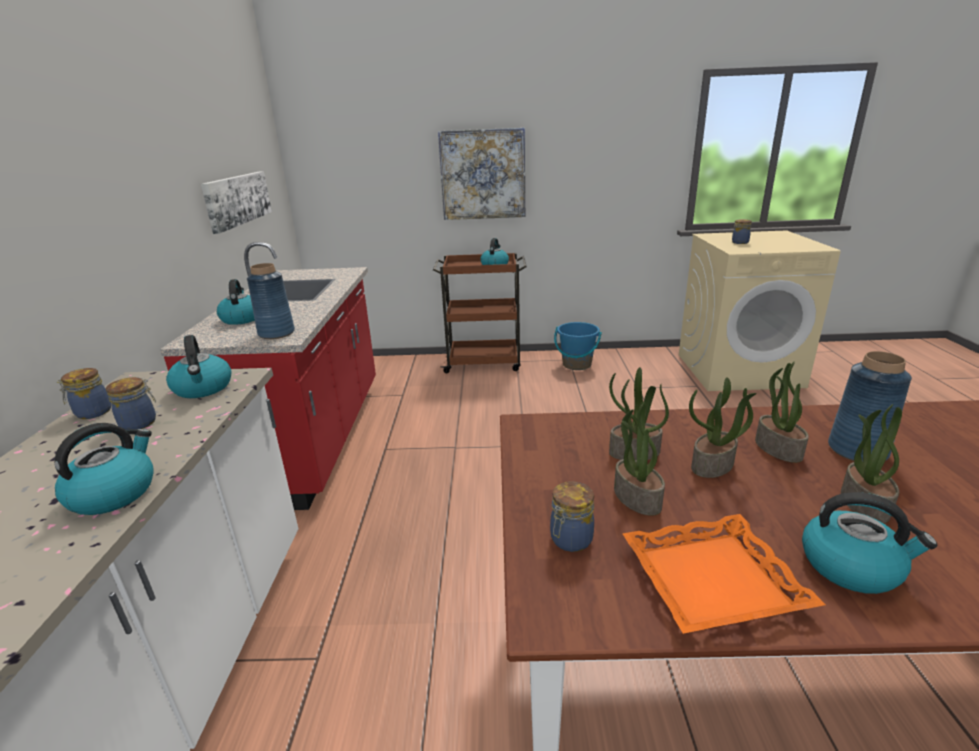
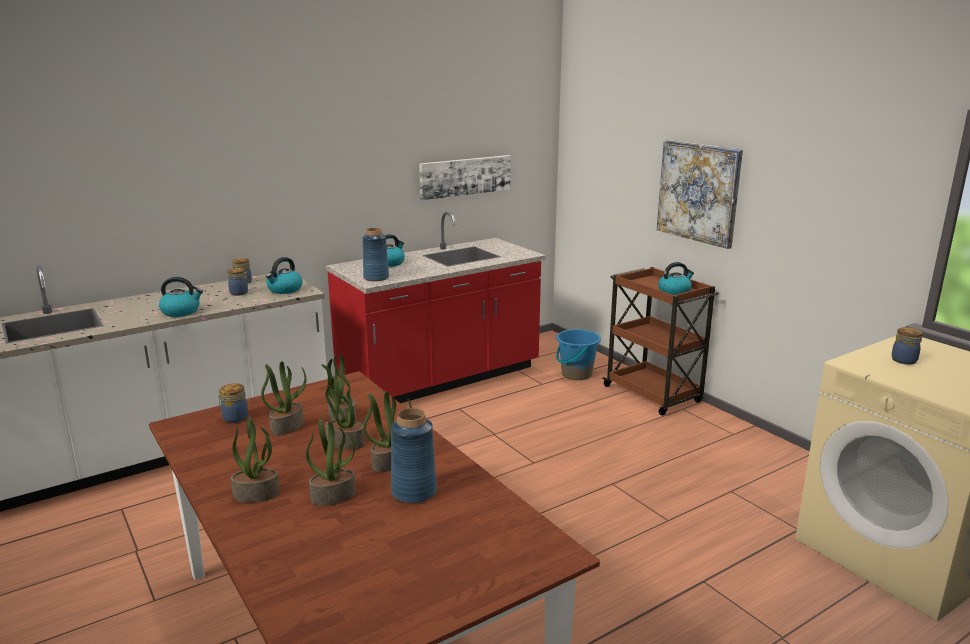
camera: 55 degrees right, 5 degrees down
(576, 364) = (728, 441): blue bucket -> blue bucket (576, 374)
(713, 581) = (221, 457): orange tray -> none
(851, 566) = (257, 494): kettle -> potted plant

